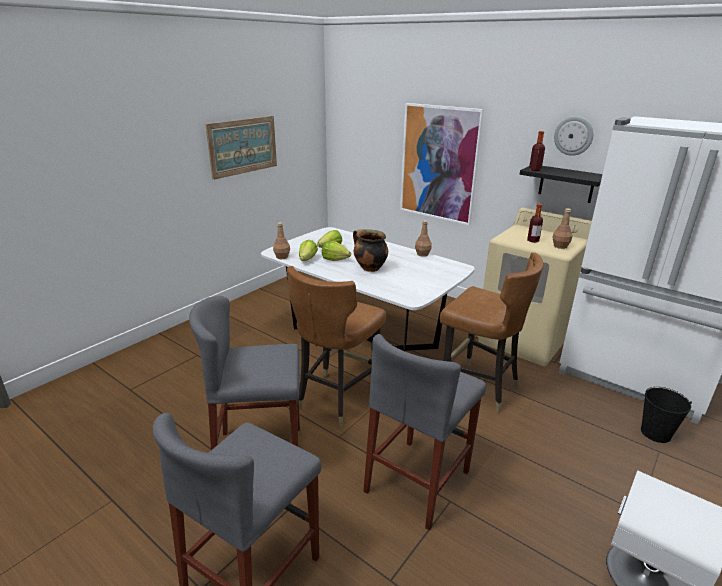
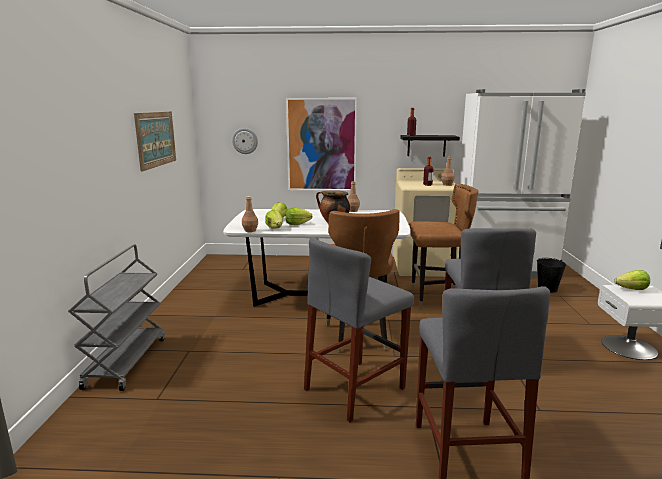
camera: 35 degrees left, 10 degrees down
(152, 347) = (126, 361): none -> grey cart
(573, 136) = (427, 111): wall clock -> wall clock (245, 141)
(673, 500) = (632, 289): none -> lettuce

